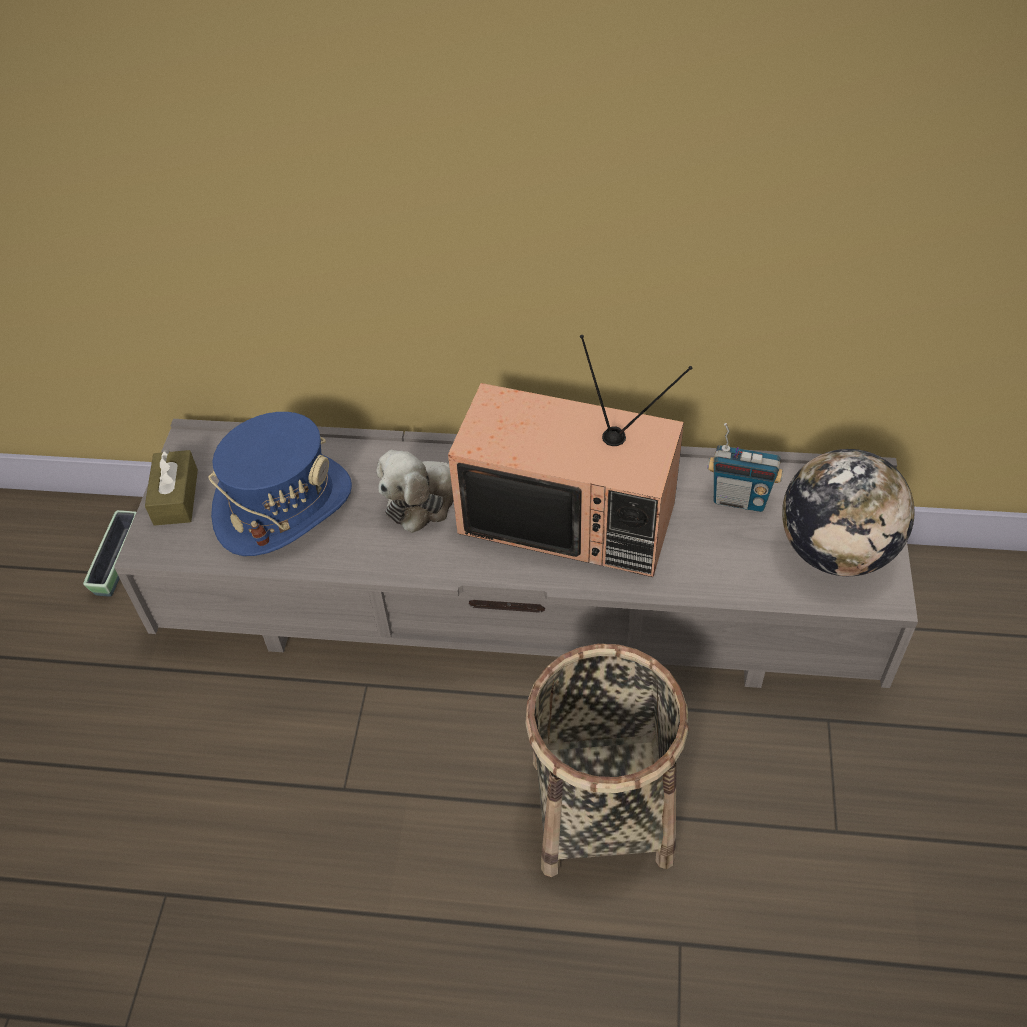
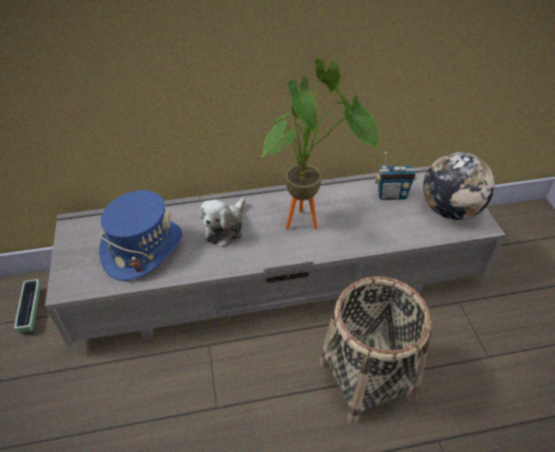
camera: 20 degrees left, 5 degrees down
(176, 497) = (73, 257): brown tissue box -> none
(571, 516) = (309, 220): television -> potted plant

